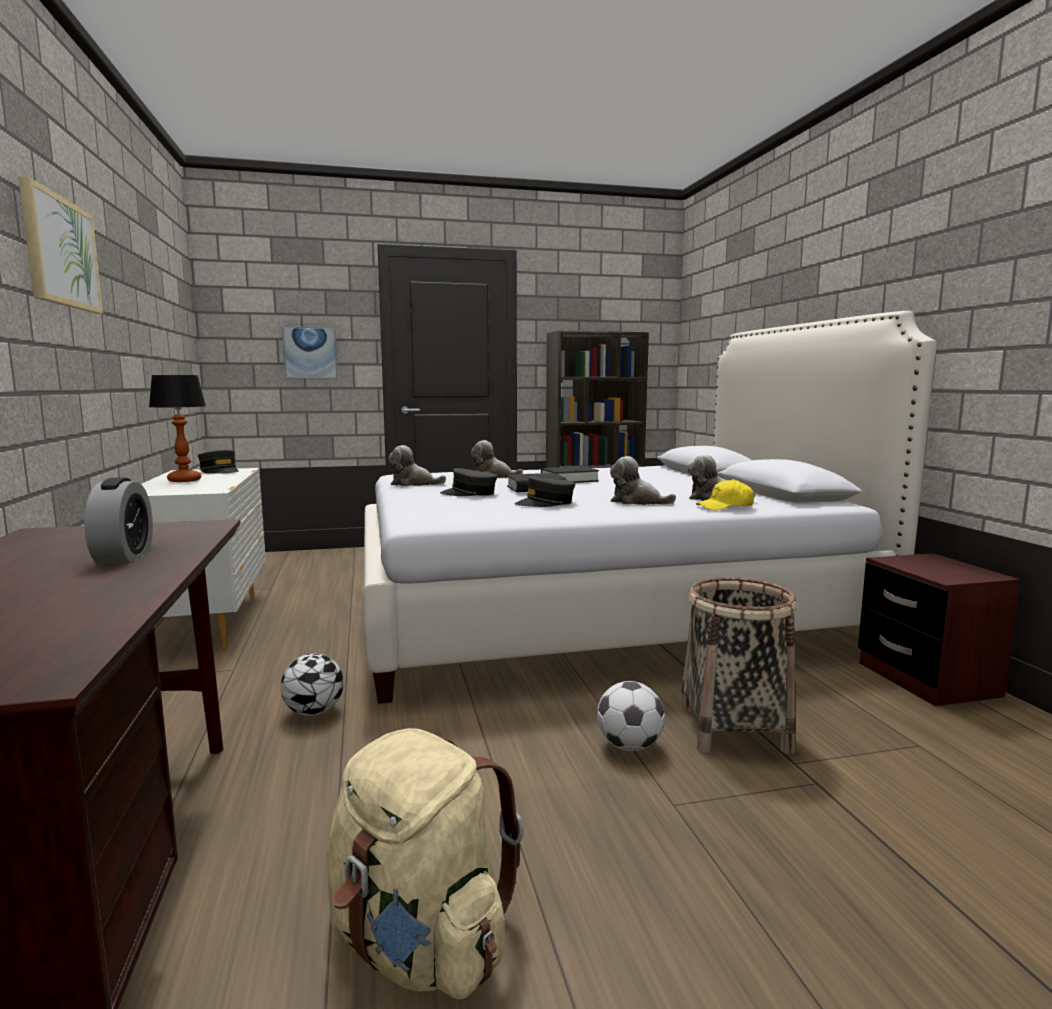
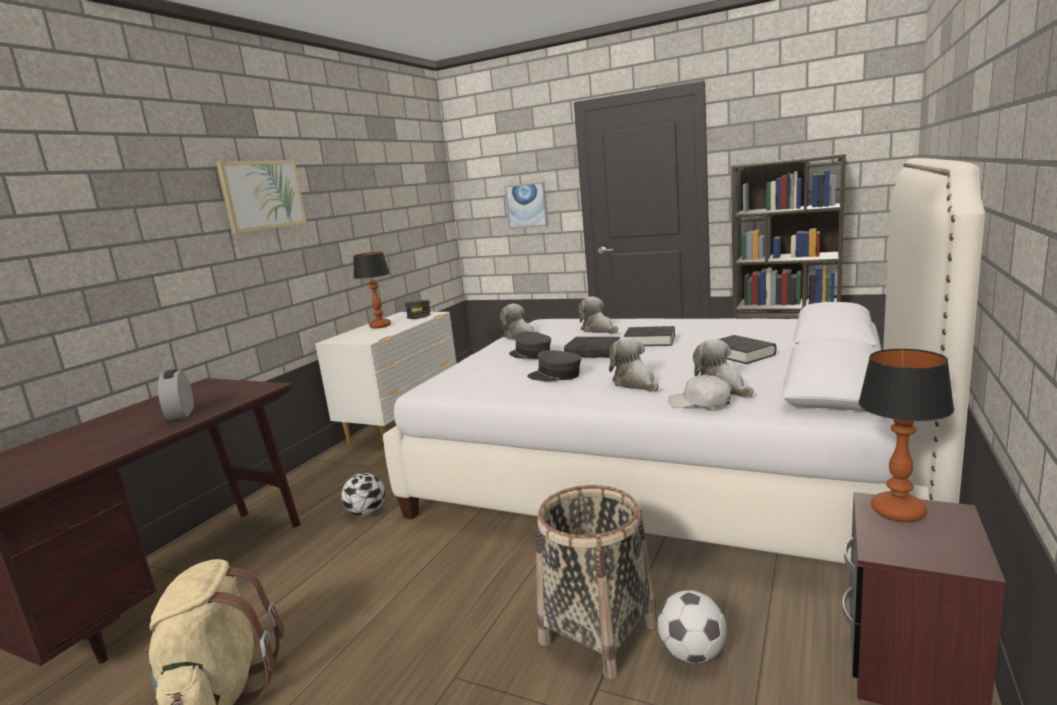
camera: 40 degrees right, 5 degrees up
(124, 556) = (181, 414): alarm clock -> alarm clock turned 135 degrees clockwise
(629, 746) = (498, 614): football -> football (692, 653)
(670, 483) = (740, 354): none -> black book
(725, 507) = (700, 403): yellow cap -> white cap
(910, 561) = (899, 511): none -> table lamp

